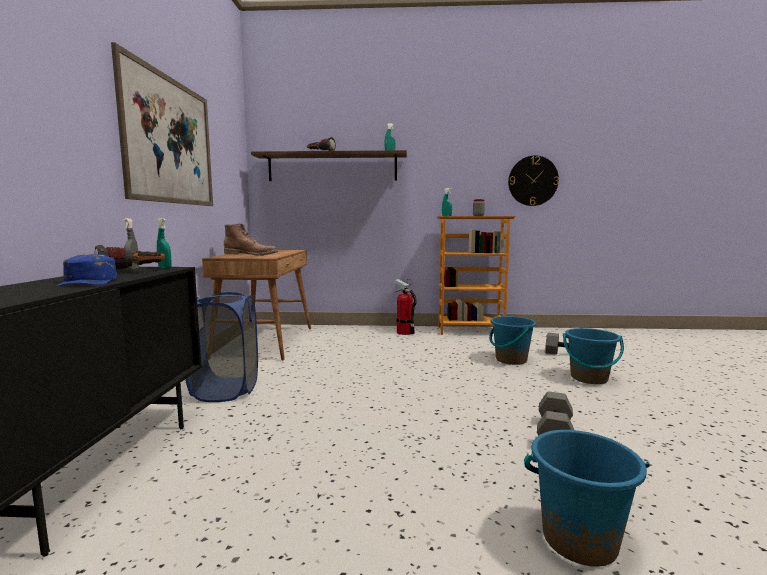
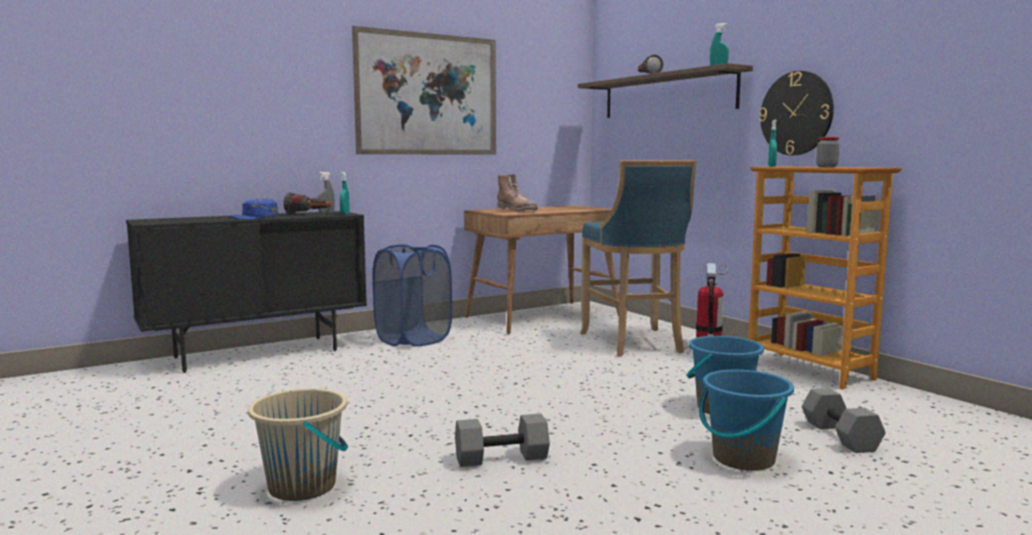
camera: 55 degrees right, 0 degrees up
(370, 341) = (635, 343): none -> blue stool
(533, 181) = (961, 95): wall clock -> wall clock (796, 113)
(579, 540) = (303, 486): blue bucket -> beige bucket

